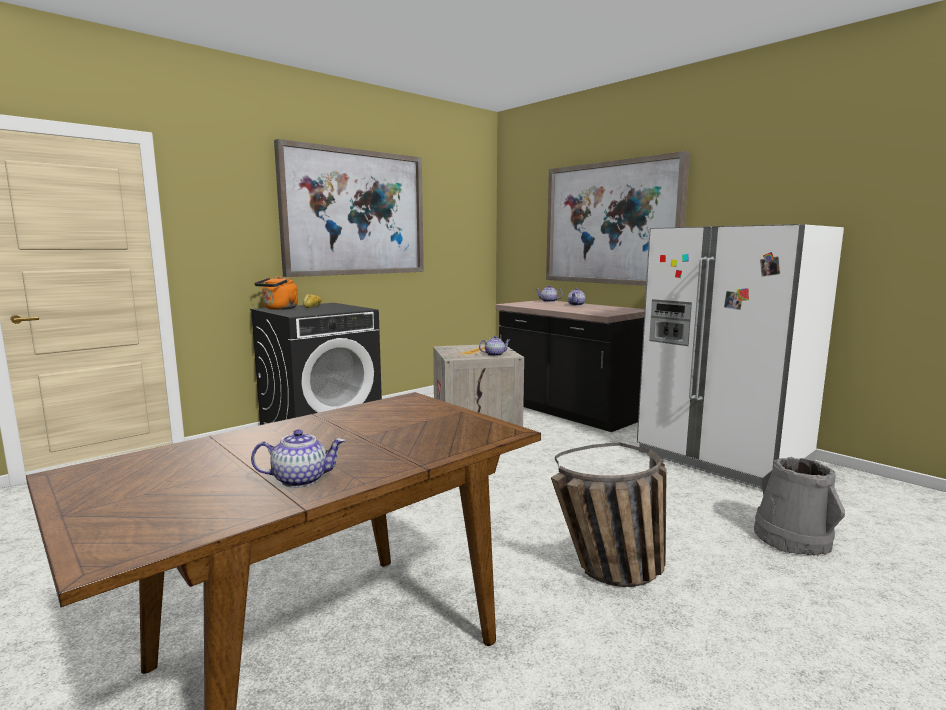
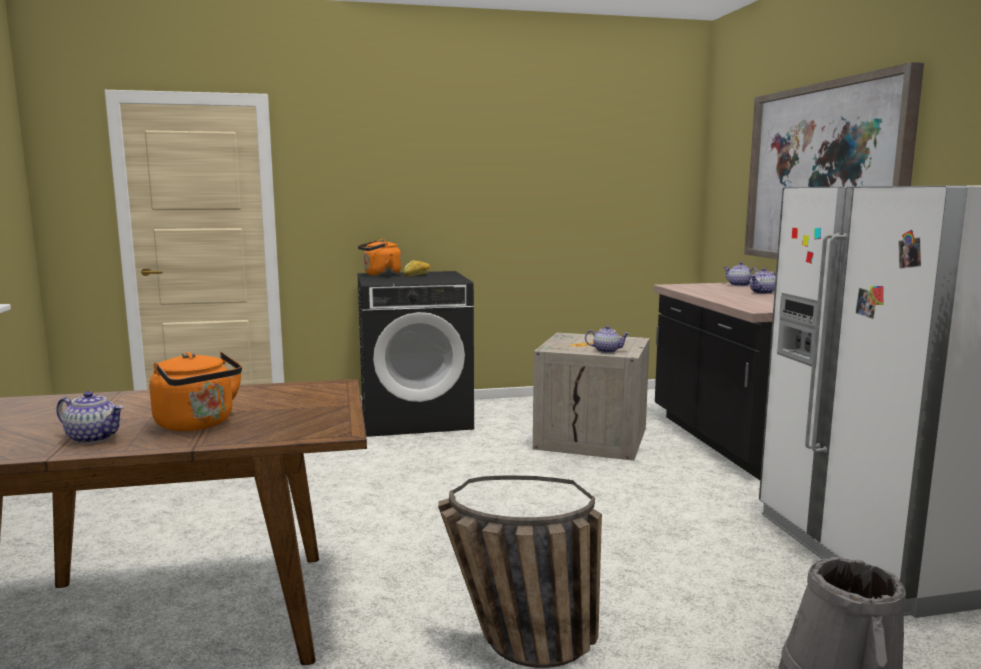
camera: 30 degrees right, 0 degrees up
(354, 213) = (487, 166): picture -> none
(375, 448) = (198, 424): none -> orange kettle

